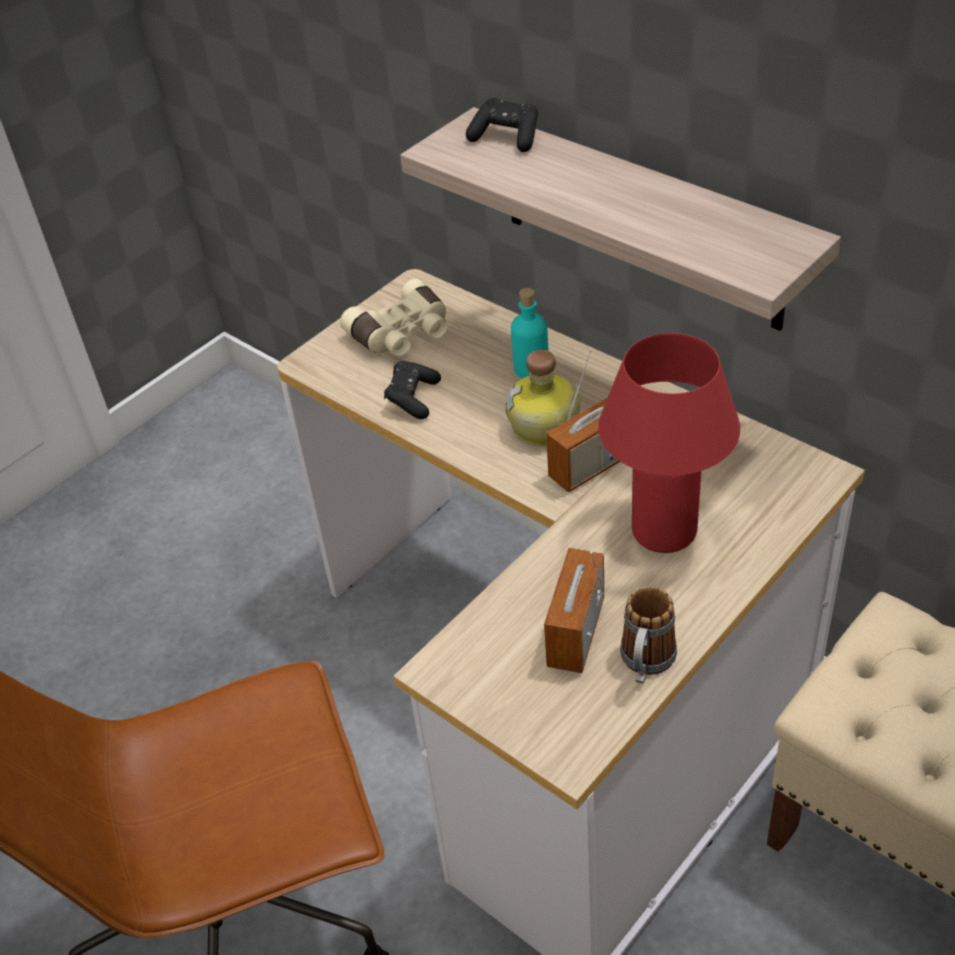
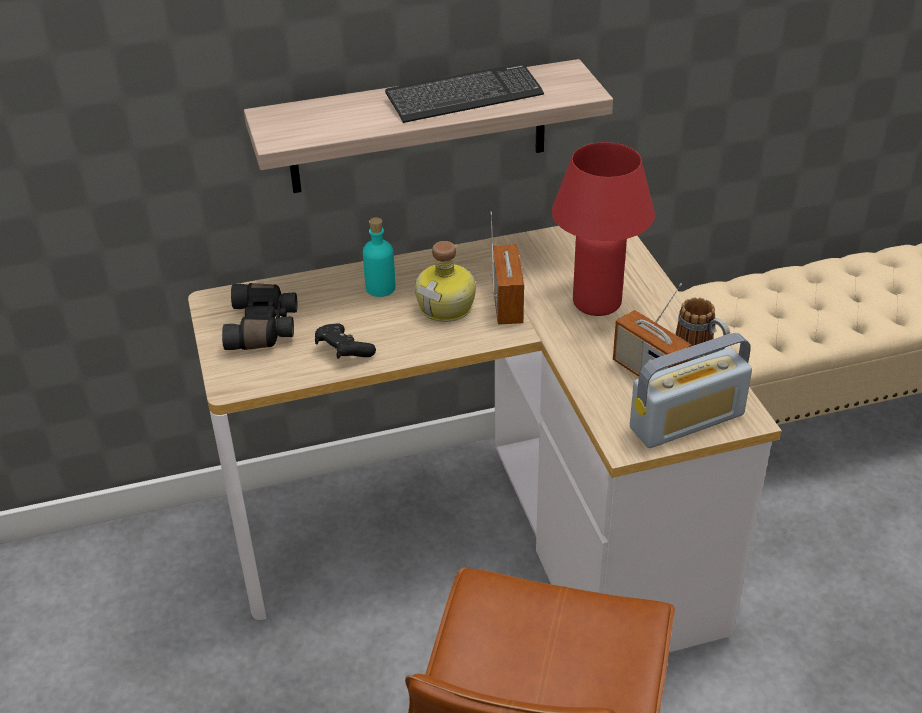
camera: 60 degrees left, 5 degrees down
(403, 335) = (264, 328): beige binoculars -> black binoculars
(506, 137) = (307, 111): black game controller -> none
(519, 704) = (687, 421): none -> radio
(646, 205) = (464, 96): none -> keyboard

